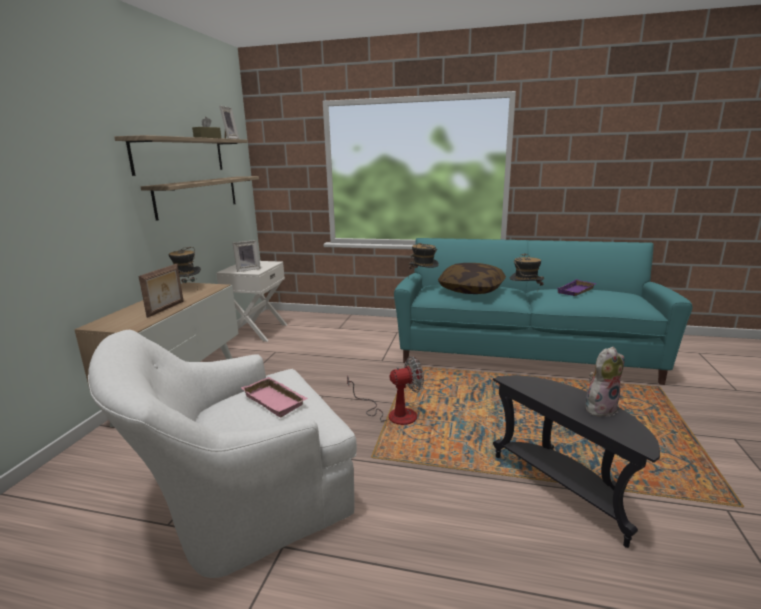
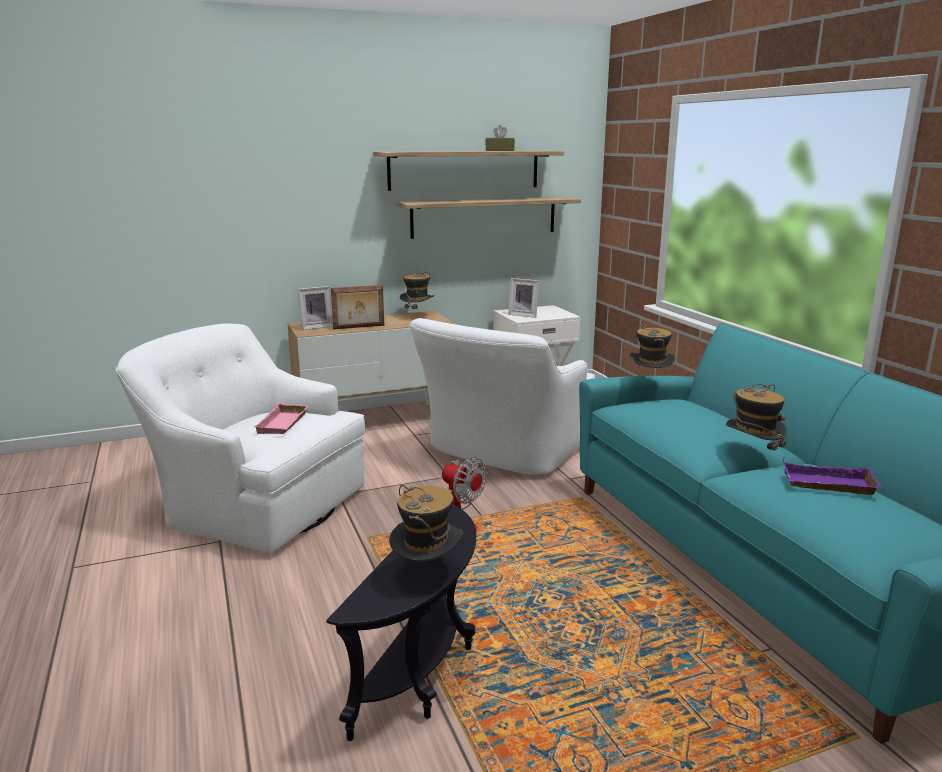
camera: 55 degrees right, 0 degrees up
(229, 139) = (540, 150): picture frame -> picture frame (316, 327)
(317, 366) = (503, 452): none -> white armchair
(471, 289) = (686, 419): pillow -> none
(600, 408) = (427, 573): plush toy -> hat

